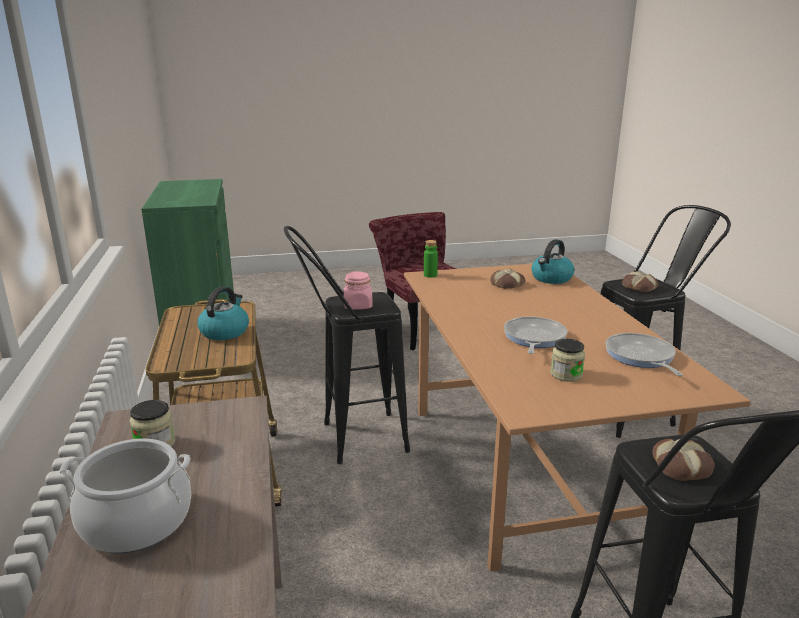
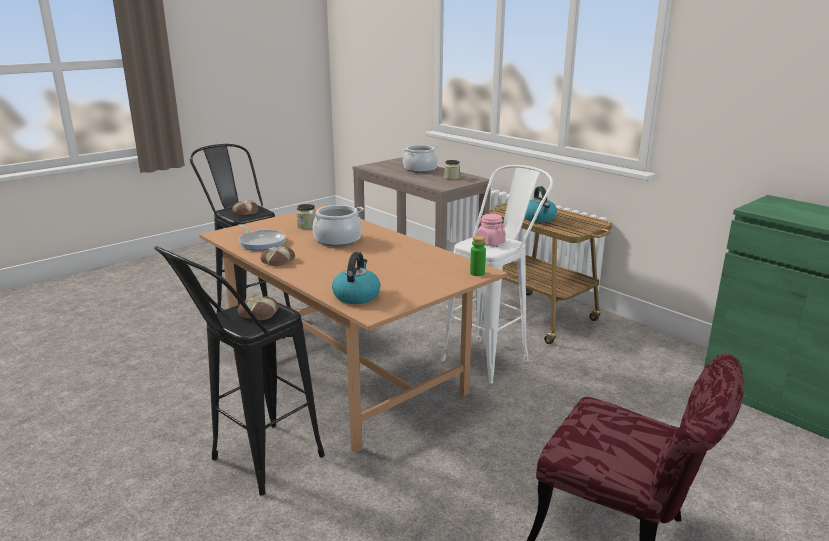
camera: 150 degrees right, 0 degrees up
(350, 440) = (492, 356): black stool -> white stool
(507, 284) = (394, 279): bread -> bread (277, 260)
(533, 338) = (337, 240): frying pan -> cooking pot

